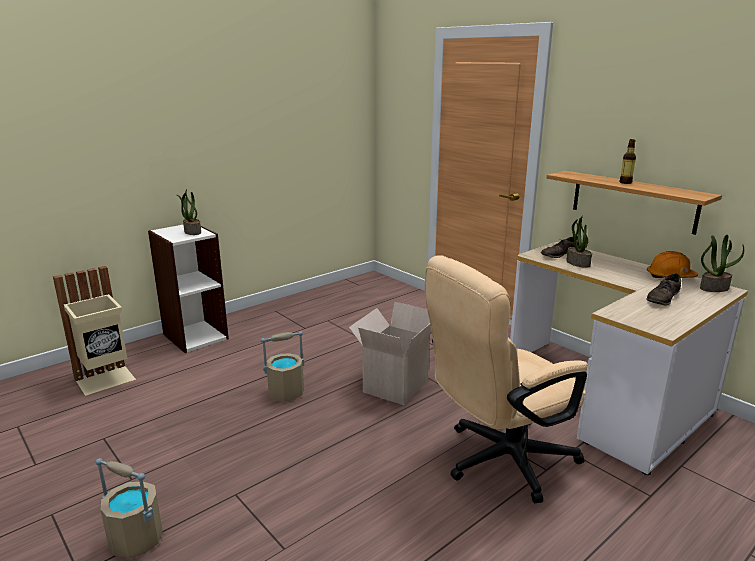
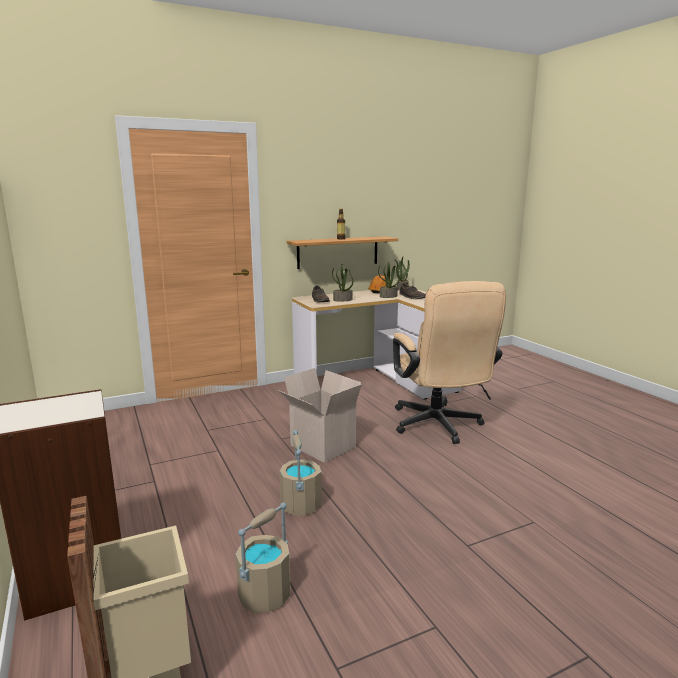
camera: 75 degrees left, 5 degrees down
(135, 539) = (534, 613): beige bucket -> beige bucket (264, 595)
(192, 232) = (63, 404): potted plant -> potted plant (388, 296)

